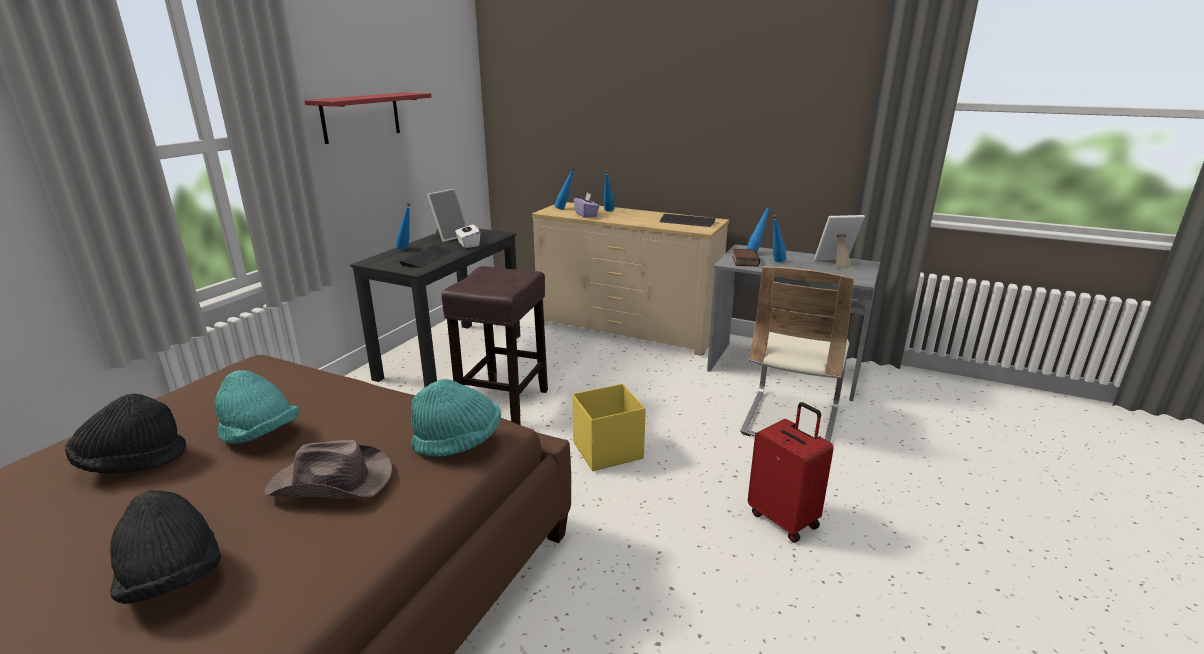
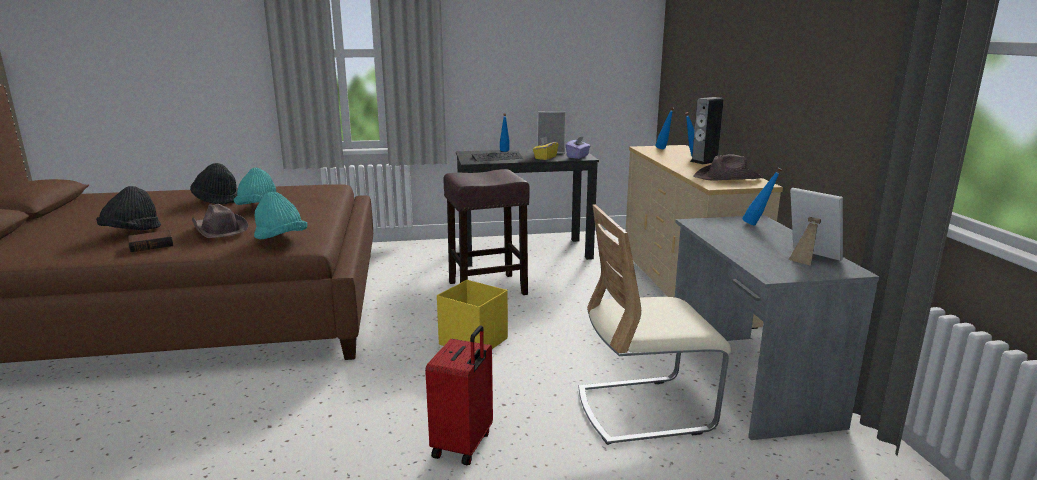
camera: 55 degrees right, 5 degrees down
(361, 117) = (507, 45): red shelf -> none
(468, 244) = (545, 157): white tissue box -> yellow tissue box
(586, 215) = (664, 155): purple tissue box -> purple tissue box (578, 156)
(627, 212) = (704, 161): none -> speaker
(687, 222) = (728, 178): keyboard -> brown hat
(744, 261) = (715, 225): book -> book (152, 245)
(775, 262) = (743, 236): blue bottle -> none

